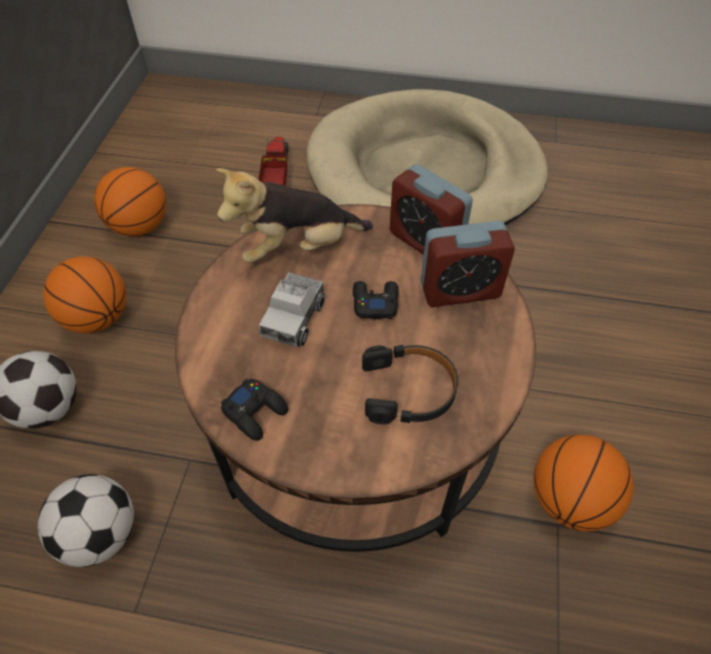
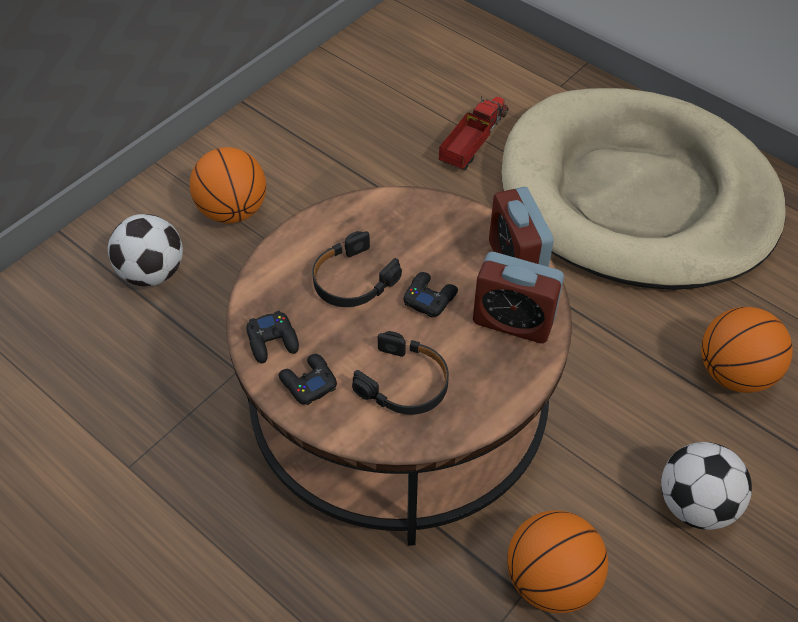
camera: 30 degrees right, 0 degrees up
(101, 534) = (137, 395): football -> football (695, 504)
(140, 226) = (317, 138): basketball -> basketball (734, 373)
(294, 318) = (352, 280): toy truck -> black headphones
(298, 248) = (397, 220): plush toy -> none
(318, 435) = (308, 382): none -> black game controller

